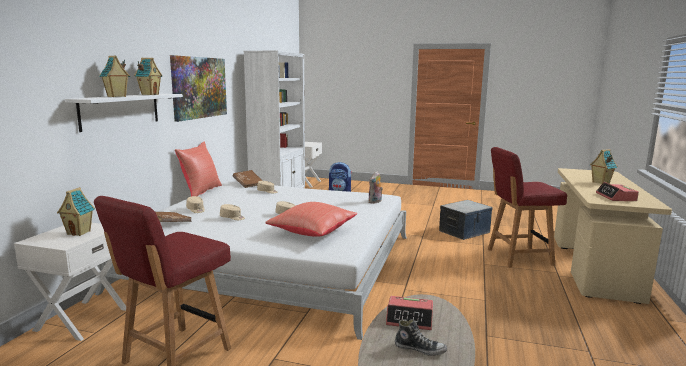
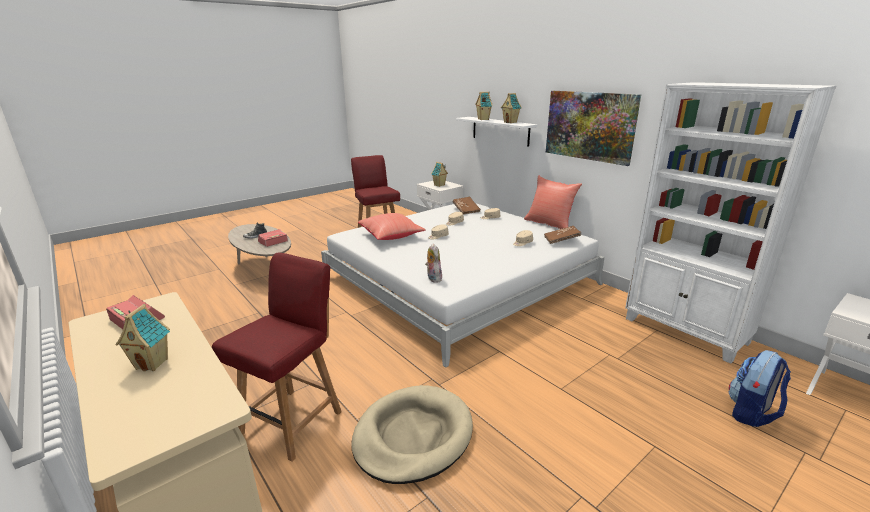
camera: 125 degrees right, 10 degrees up
(464, 232) = (413, 436): storage box -> beige dog bed

